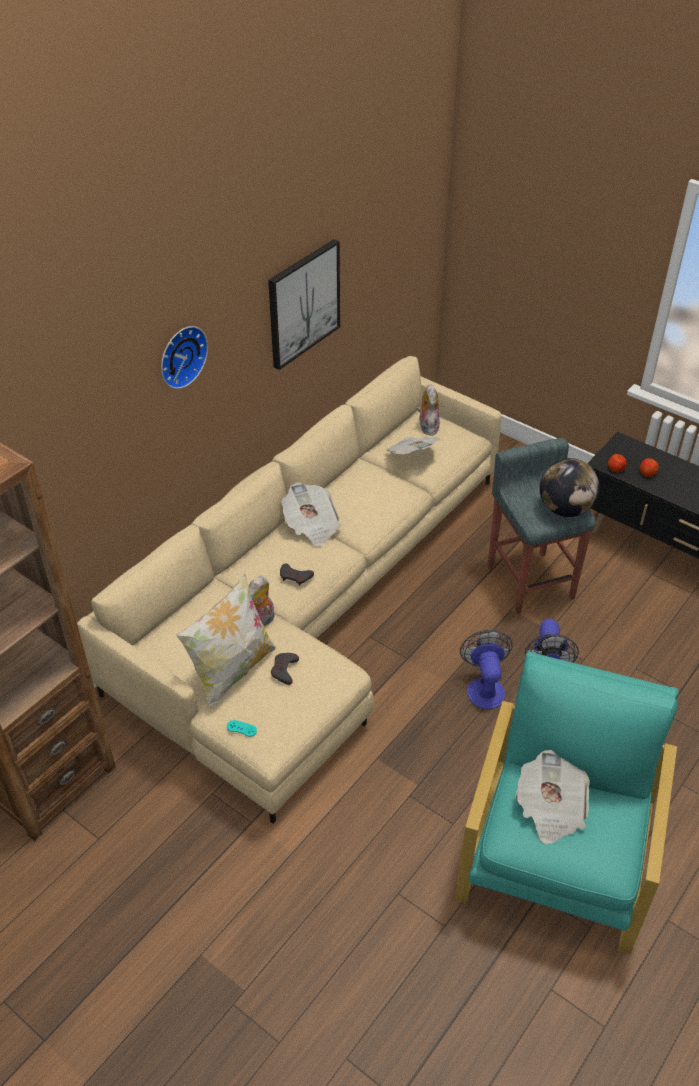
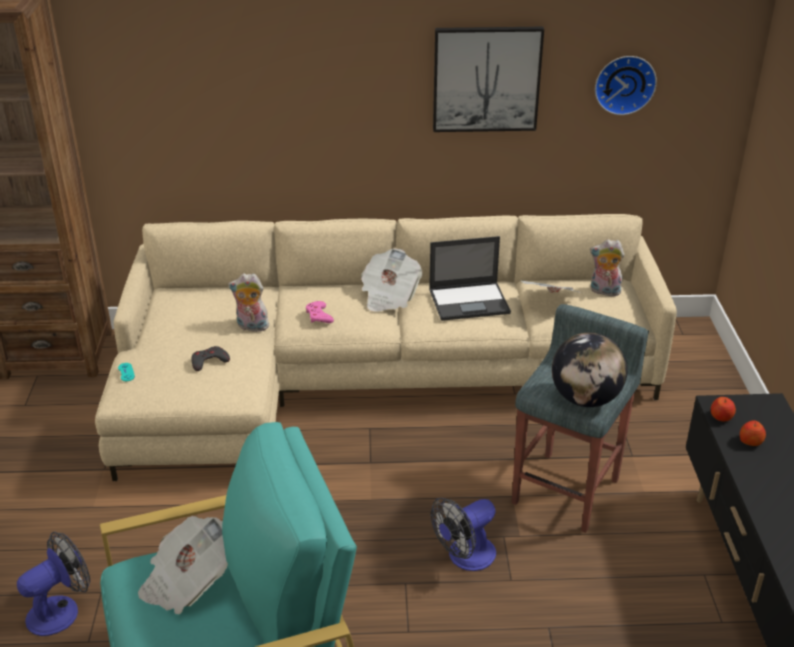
camera: 50 degrees right, 10 degrees down
(180, 355) = (304, 51): wall clock -> wall clock (624, 83)
(232, 671) = (181, 339): pillow -> none
(295, 576) = (319, 316): grey game controller -> pink game controller
(368, 492) = (470, 301): none -> laptop
(427, 427) = (604, 292): plush toy -> plush toy turned 120 degrees counterclockwise
(484, 687) = (392, 527): fan -> fan (61, 610)

